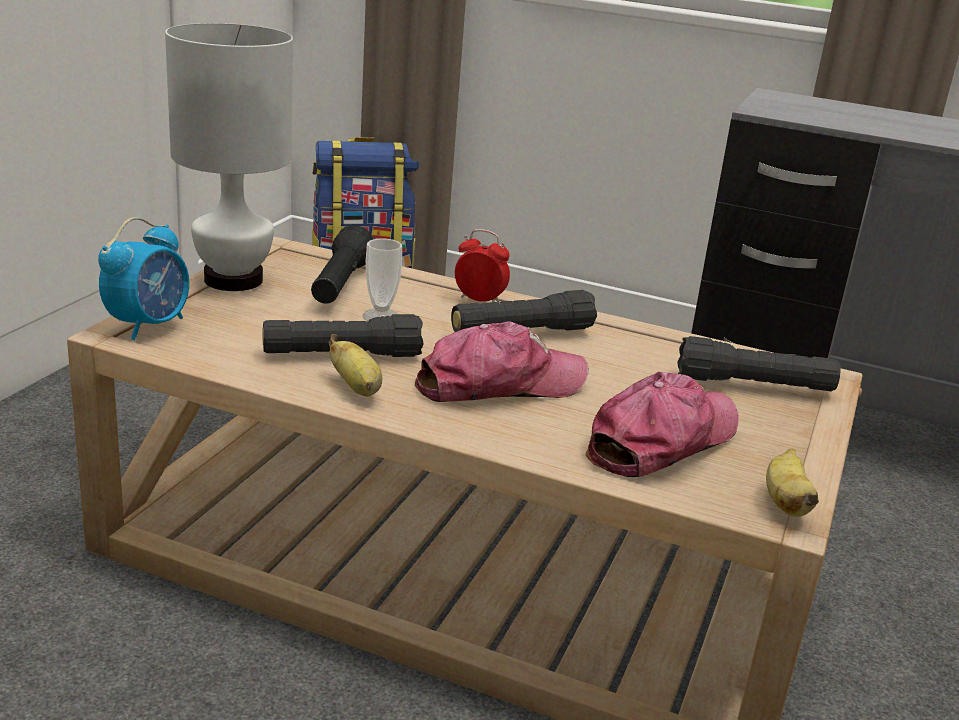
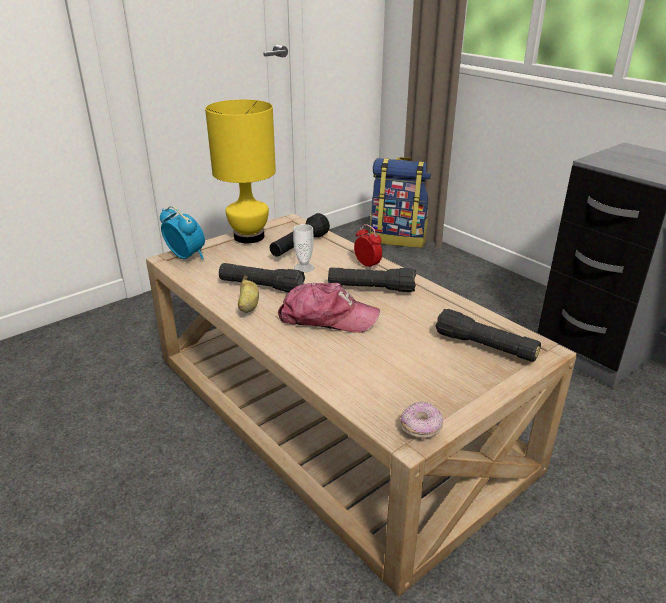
camera: 30 degrees right, 5 degrees up
(149, 325) = (186, 256): alarm clock -> alarm clock turned 105 degrees counterclockwise
(232, 279) = (248, 236): white table lamp -> yellow table lamp
(661, 441) = (384, 371): cap -> none
(785, 502) = (421, 428): banana -> donut

